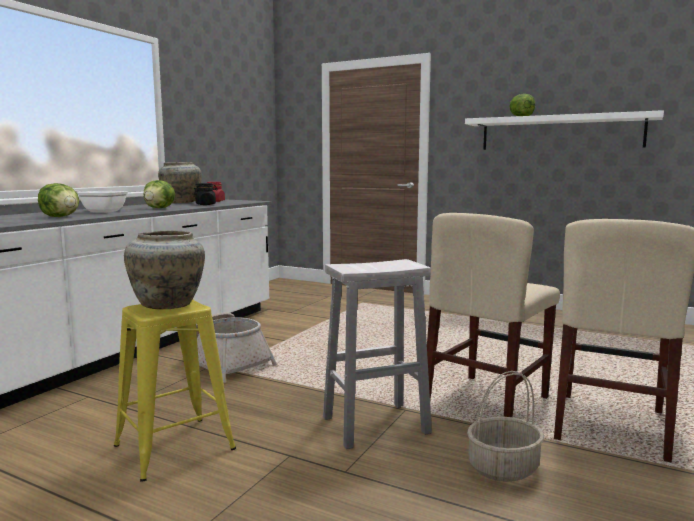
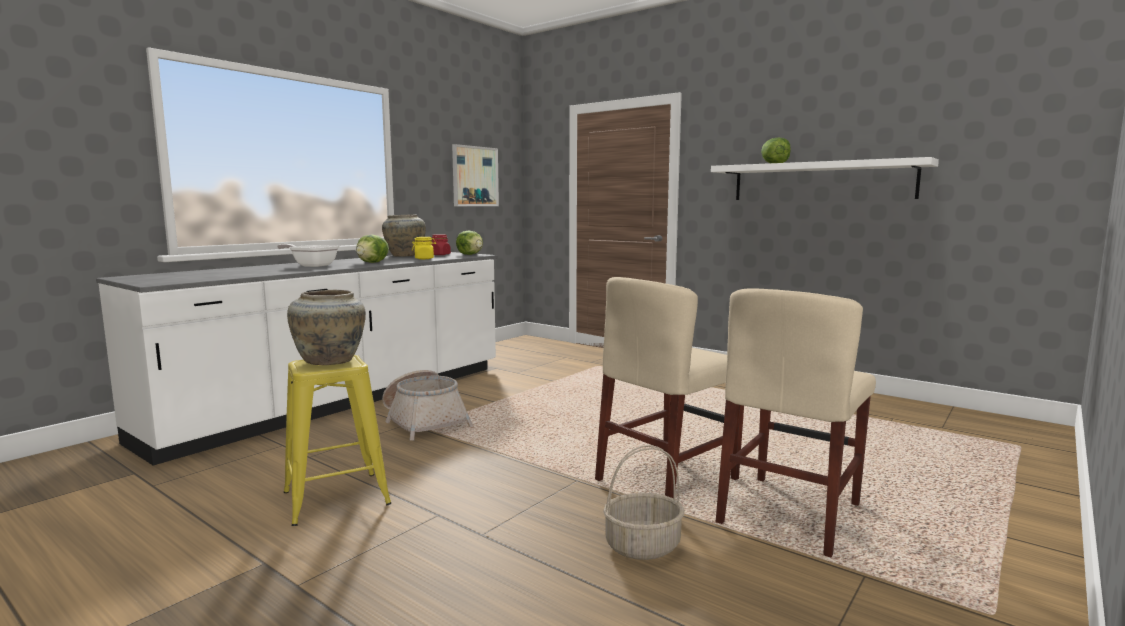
camera: 10 degrees right, 0 degrees up
(61, 217) = (267, 271): lettuce -> lettuce (470, 254)
(205, 204) = (424, 258): black jar -> yellow jar
(235, 128) = (475, 176): none -> picture
(377, 424) = (539, 492): white stool -> none

